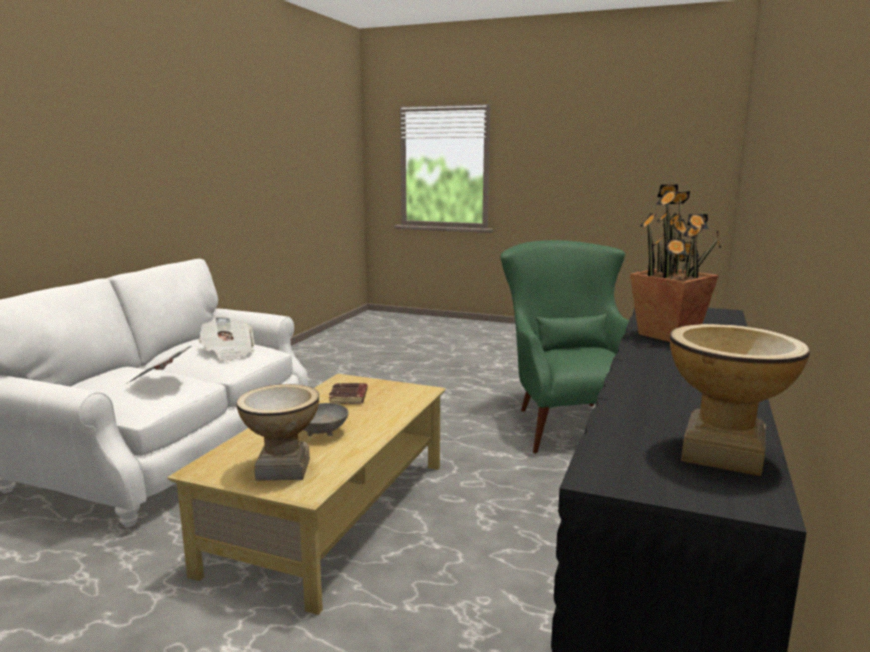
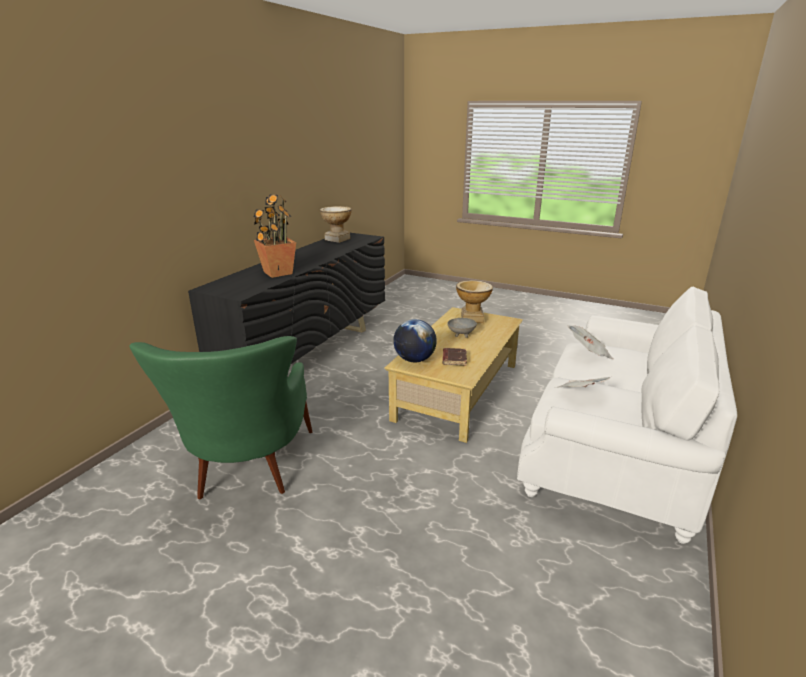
camera: 175 degrees left, 10 degrees up
(405, 394) = (414, 360): none -> globe

